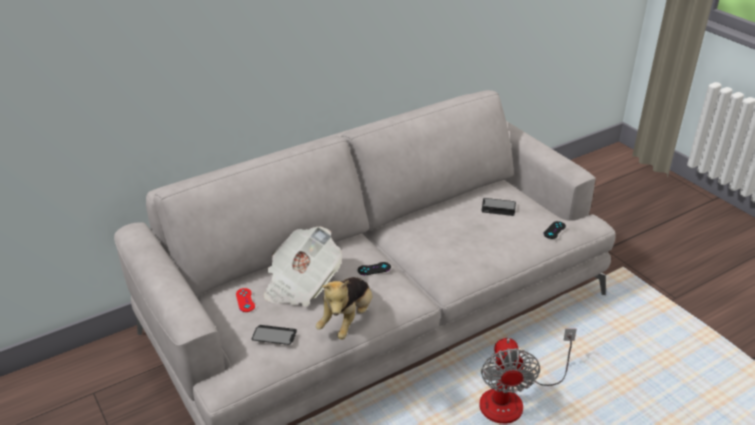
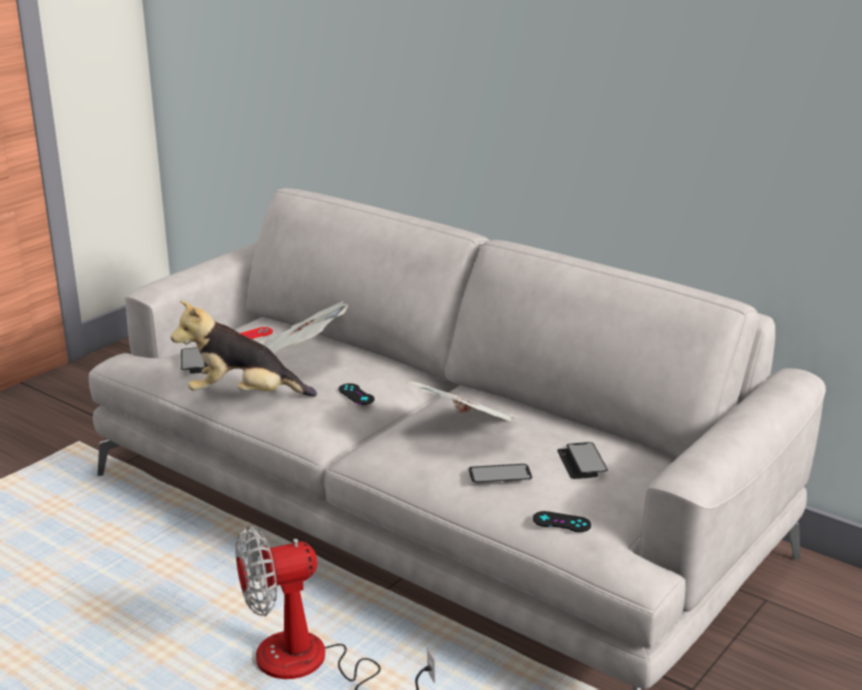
camera: 70 degrees right, 10 degrees down
(445, 236) = (467, 430): none -> newspaper
(501, 237) = (499, 475): none -> phone

